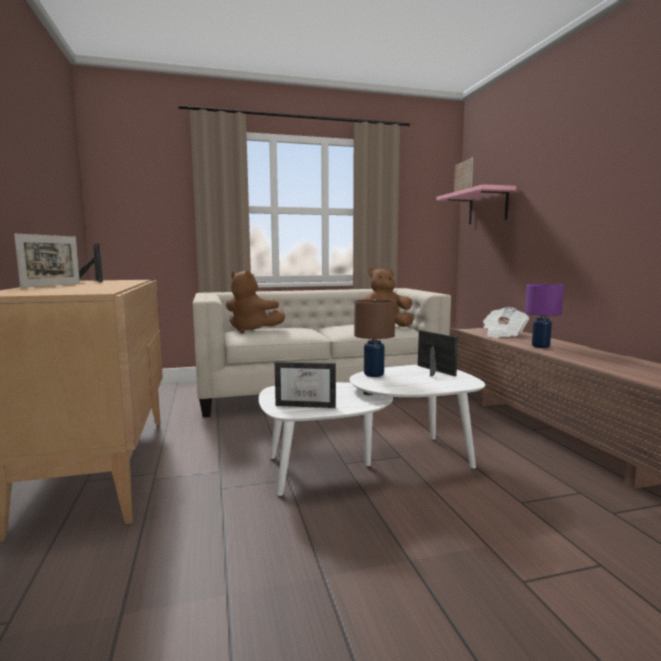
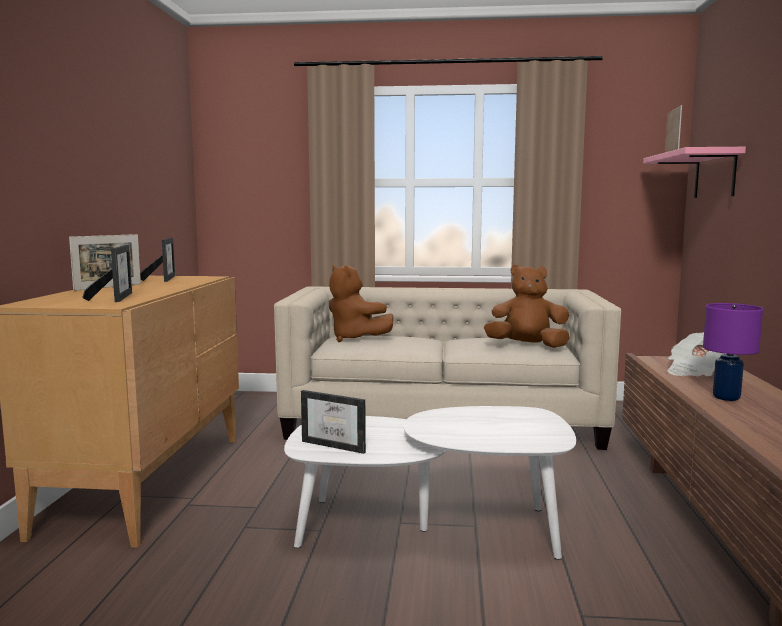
camera: 20 degrees right, 0 degrees up
(374, 374) = (444, 415): brown table lamp -> none
(431, 371) = (525, 418): picture frame -> picture frame (116, 297)

